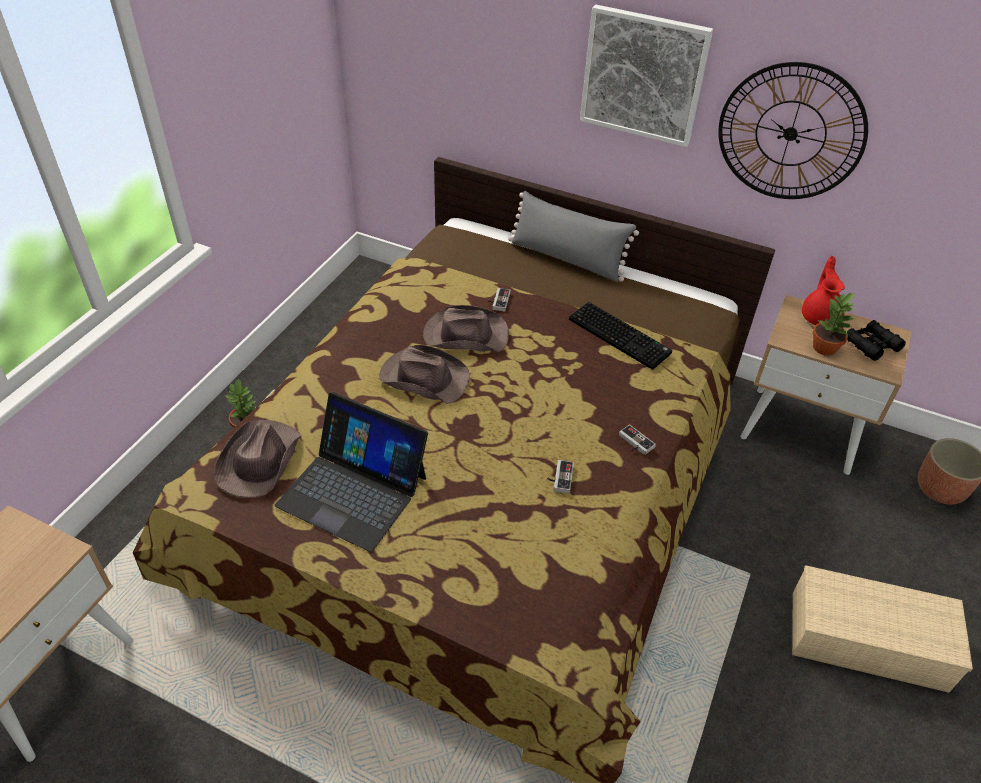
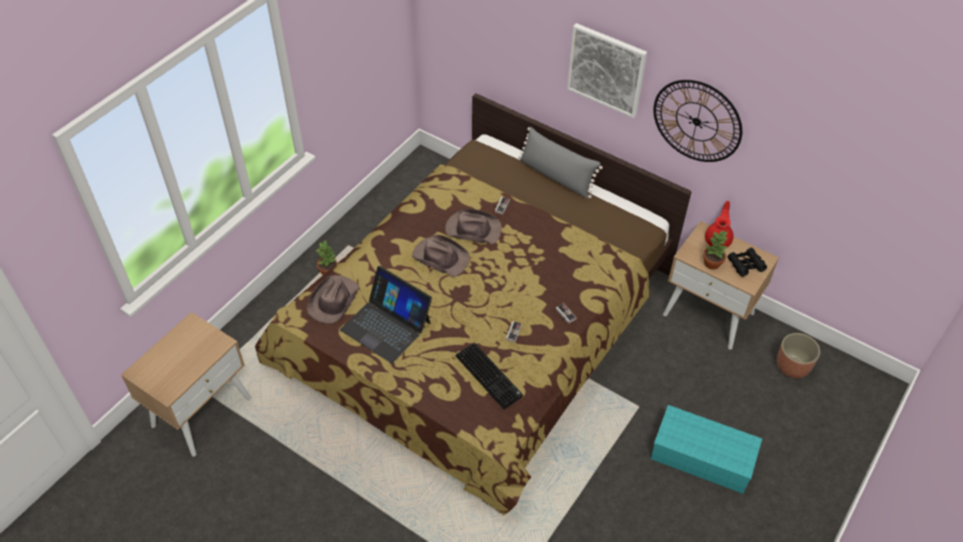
camera: 10 degrees right, 5 degrees up
(621, 336) = (576, 240): keyboard -> keyboard (490, 376)
(869, 639) = (704, 456): beige storage box -> turquoise storage box

